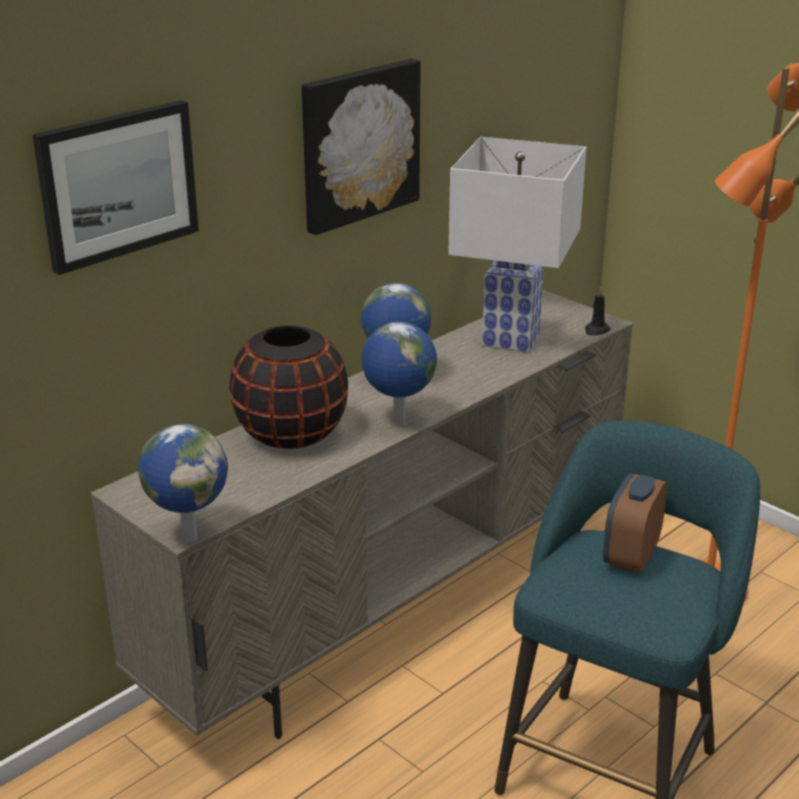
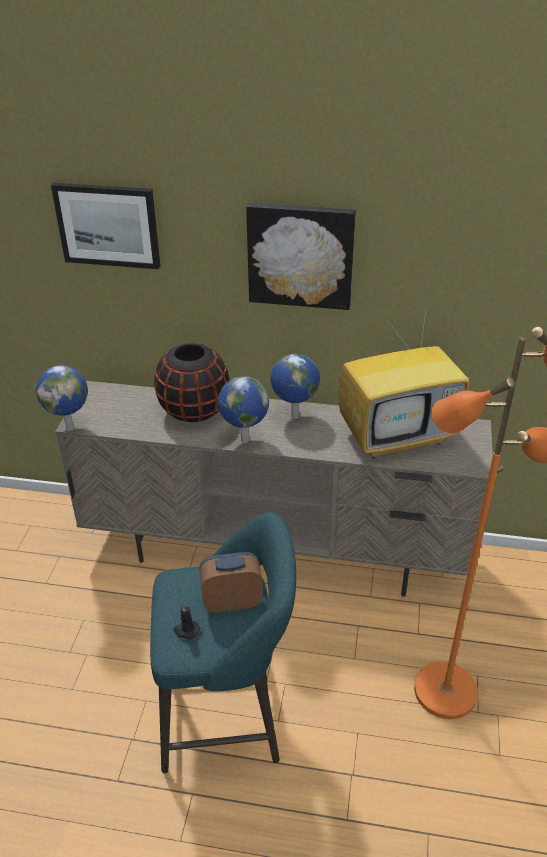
camera: 55 degrees right, 10 degrees up
(510, 338) = (399, 436): white table lamp -> television
(596, 330) = (458, 466): black candle -> black candle (186, 630)

